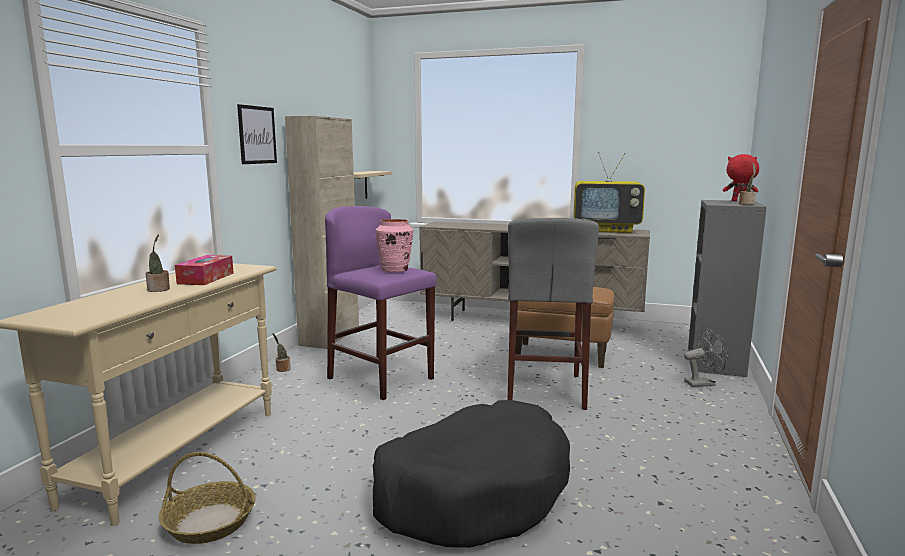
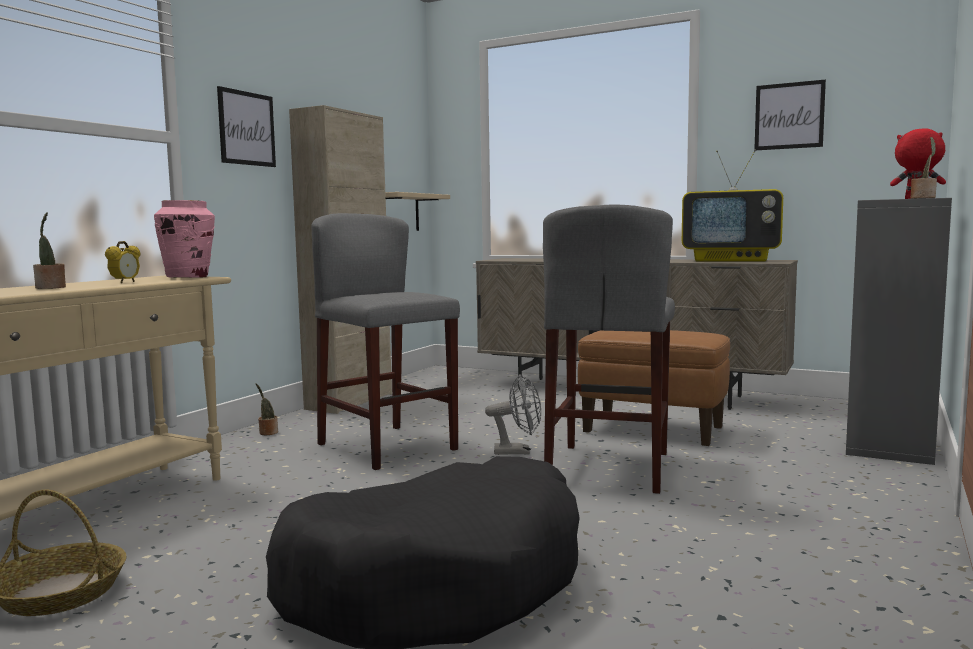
camera: 10 degrees right, 5 degrees down
(206, 278) = (125, 282): tissue box -> alarm clock
(381, 378) = (387, 447): purple stool -> grey stool
(395, 270) = (401, 293): pink vase -> pink vase (188, 277)
(645, 127) = (789, 116): none -> picture
(703, 383) = (859, 470): grey fan -> grey fan (518, 451)

